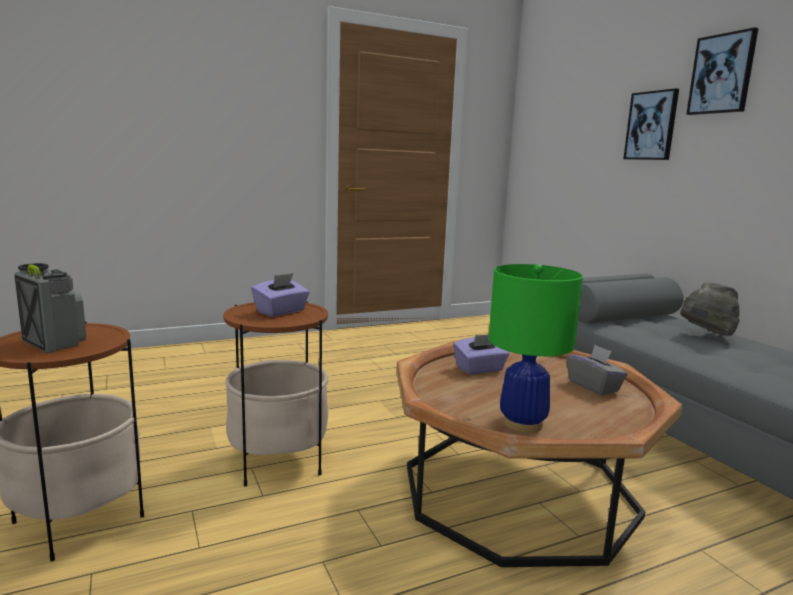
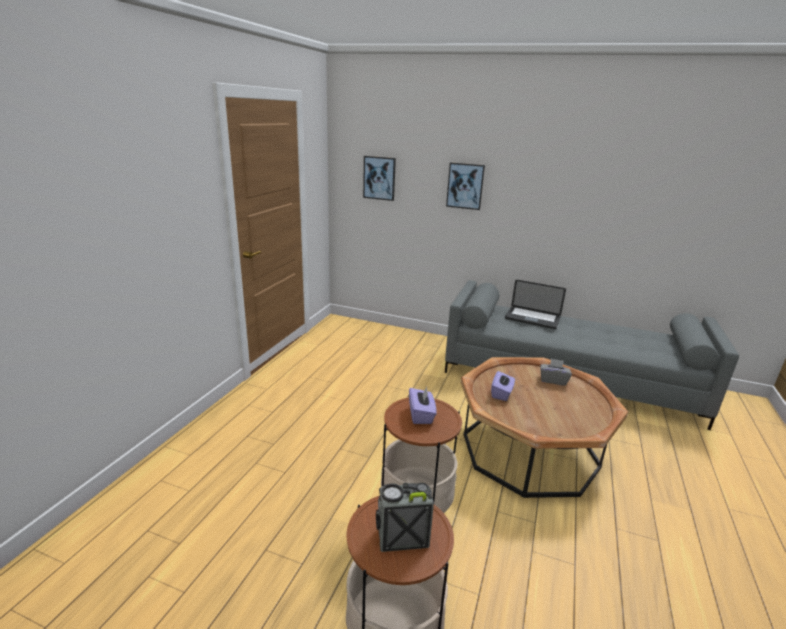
camera: 45 degrees left, 10 degrees up
(522, 423) = (577, 423): green table lamp -> none
(705, 335) = (532, 318): grey hat -> laptop
(722, 74) = (514, 161): picture -> picture (379, 178)

